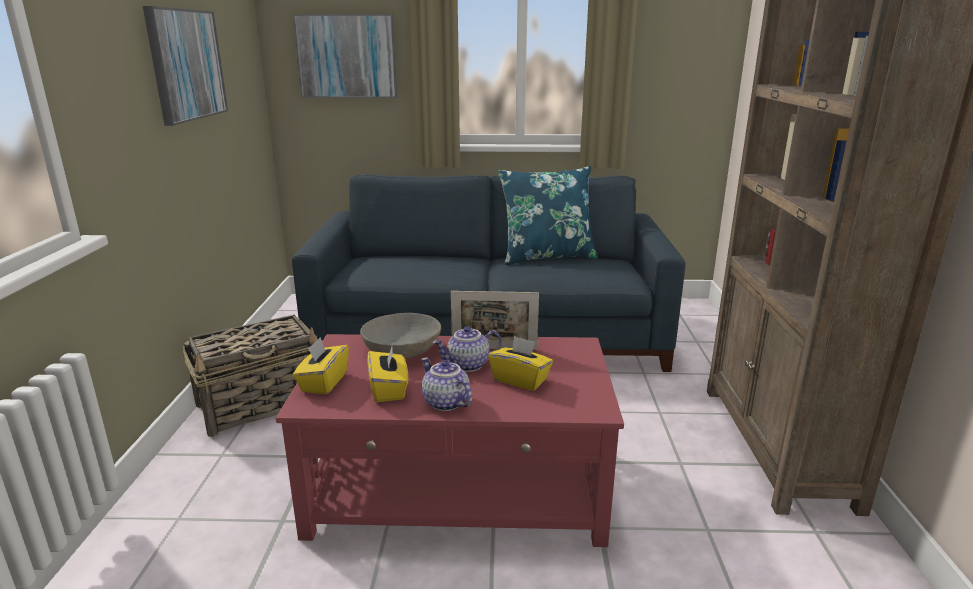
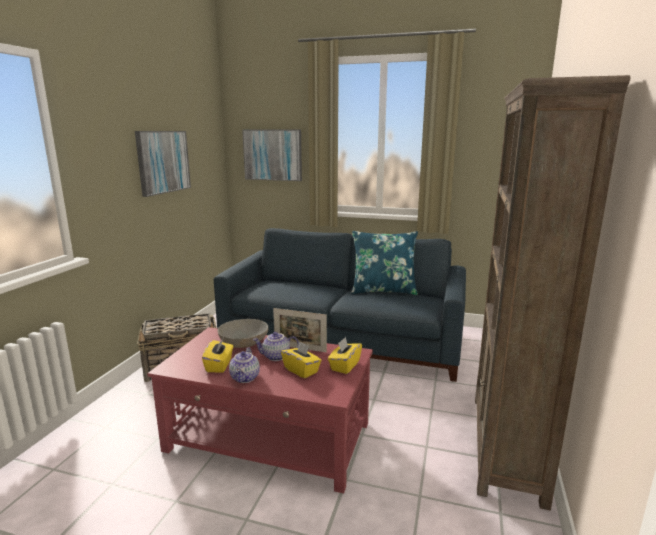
camera: 15 degrees right, 5 degrees down
(323, 382) = (186, 356): yellow tissue box -> yellow tissue box (344, 366)
(444, 403) = (245, 378): teapot -> teapot turned 150 degrees counterclockwise

